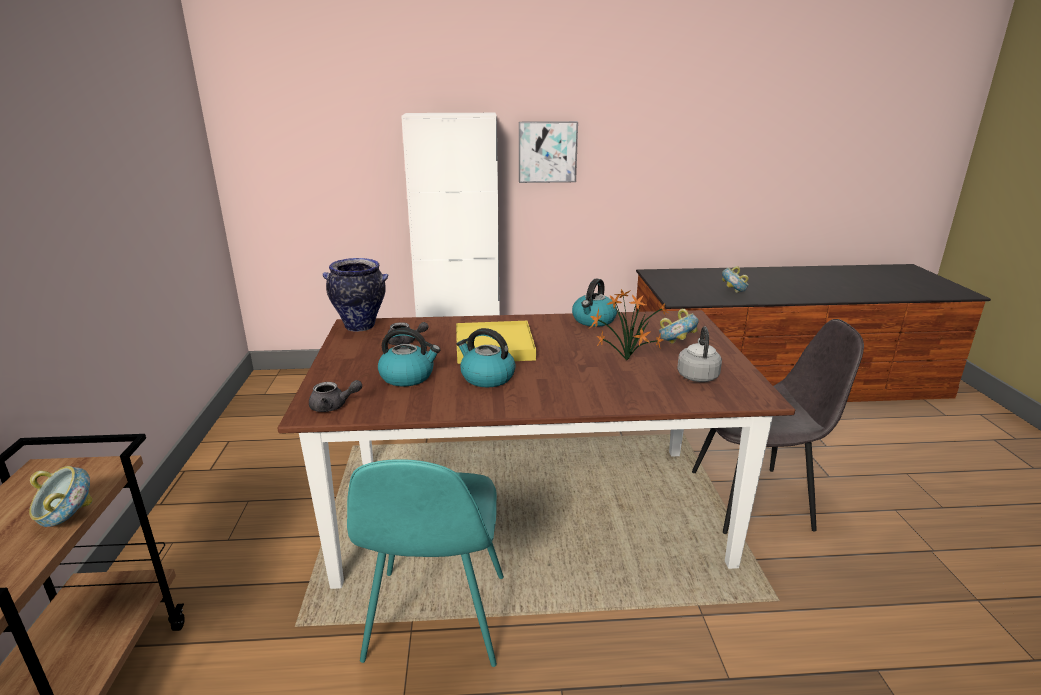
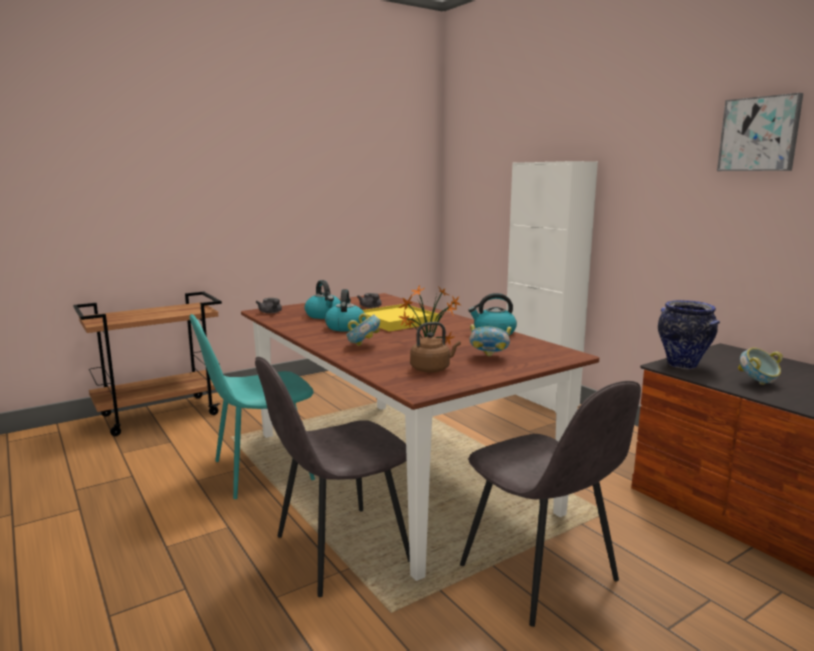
camera: 60 degrees right, 10 degrees down
(68, 519) = (163, 316): bowl -> bowl (363, 346)
(361, 326) = (380, 297): vase -> vase (683, 365)
(547, 152) = (640, 200): picture -> picture (759, 134)
(664, 603) = (338, 550): none -> grey chair
(697, 375) = (432, 369): grey kettle -> brown kettle

